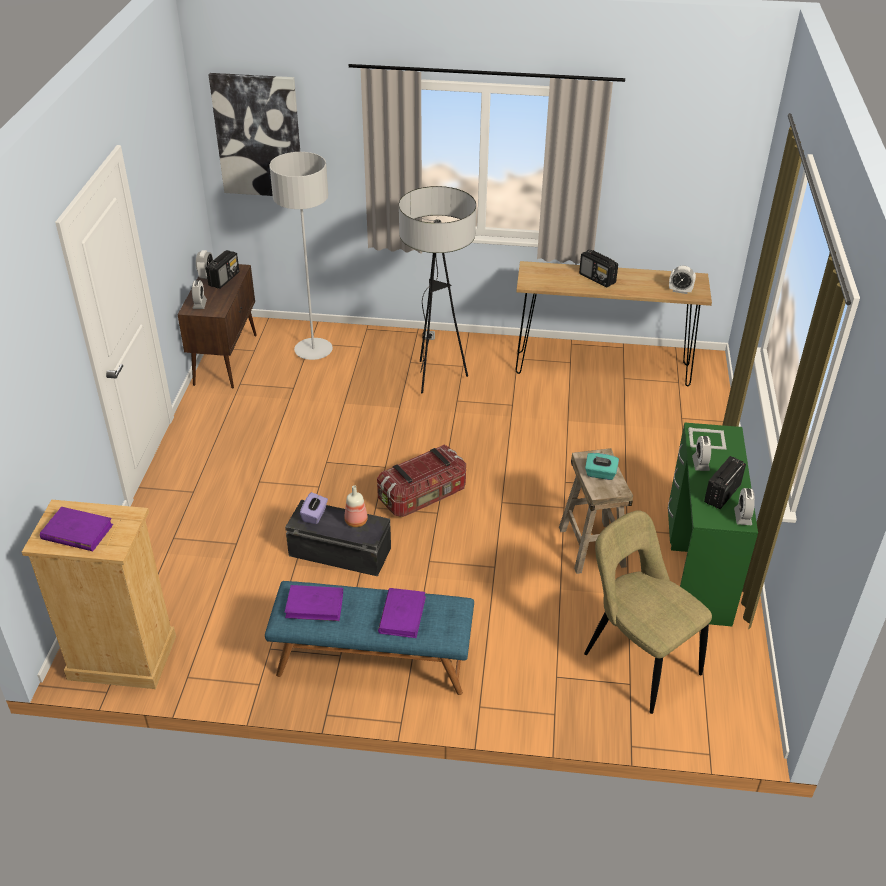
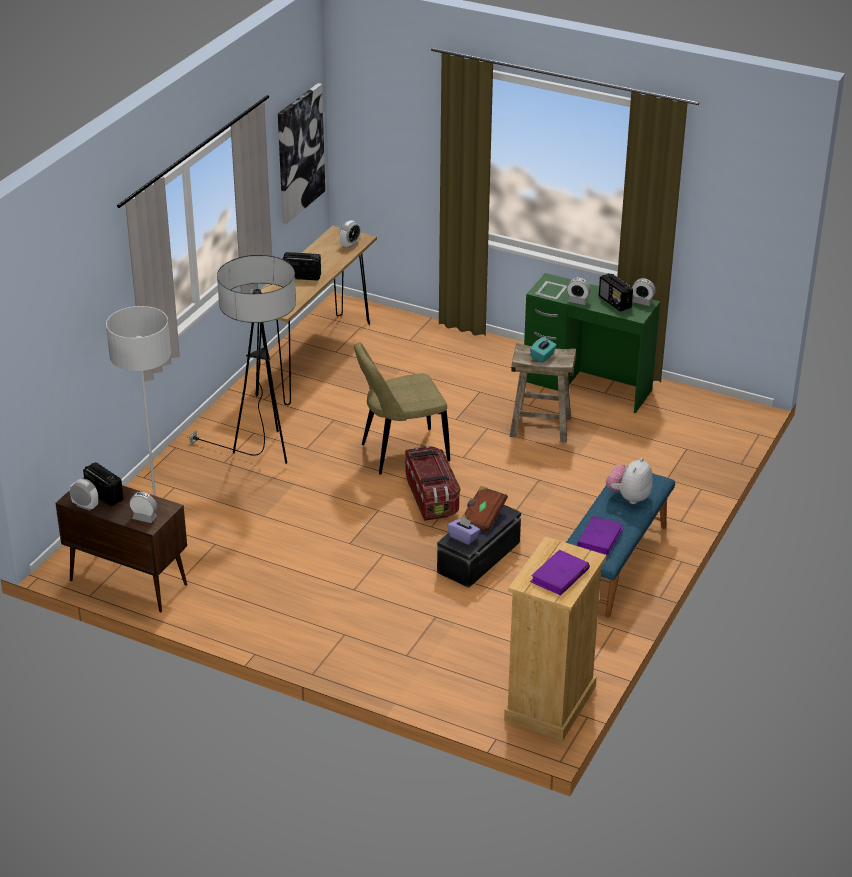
camera: 70 degrees left, 5 degrees down
(258, 136) = (48, 334): picture -> picture (299, 153)
(355, 521) = (483, 516): bottle -> brown book
(402, 615) = (629, 497): purple book -> plush toy
(597, 278) = (301, 276): radio -> radio turned 150 degrees counterclockwise
(637, 661) = (667, 439): beige chair -> beige chair (400, 453)

